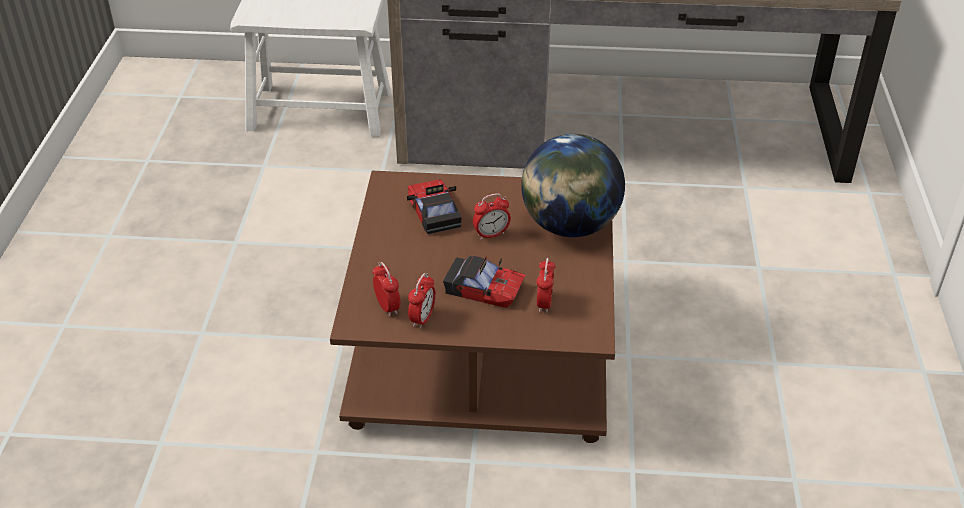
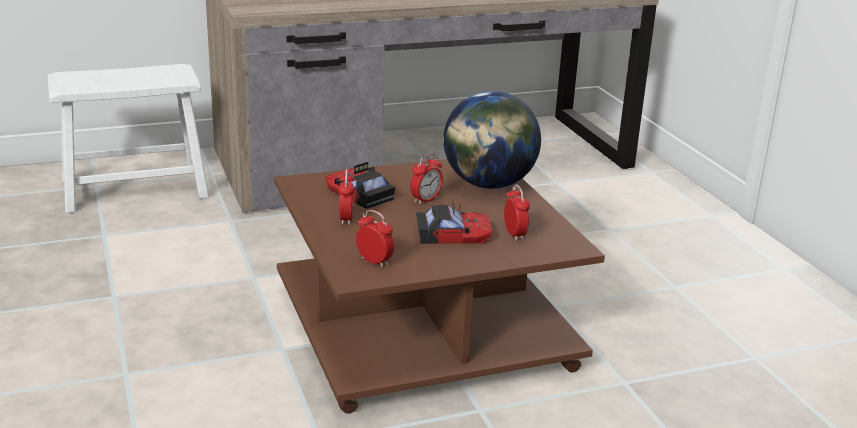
camera: 25 degrees left, 15 degrees down
(422, 318) = (415, 263): alarm clock -> alarm clock (346, 219)

